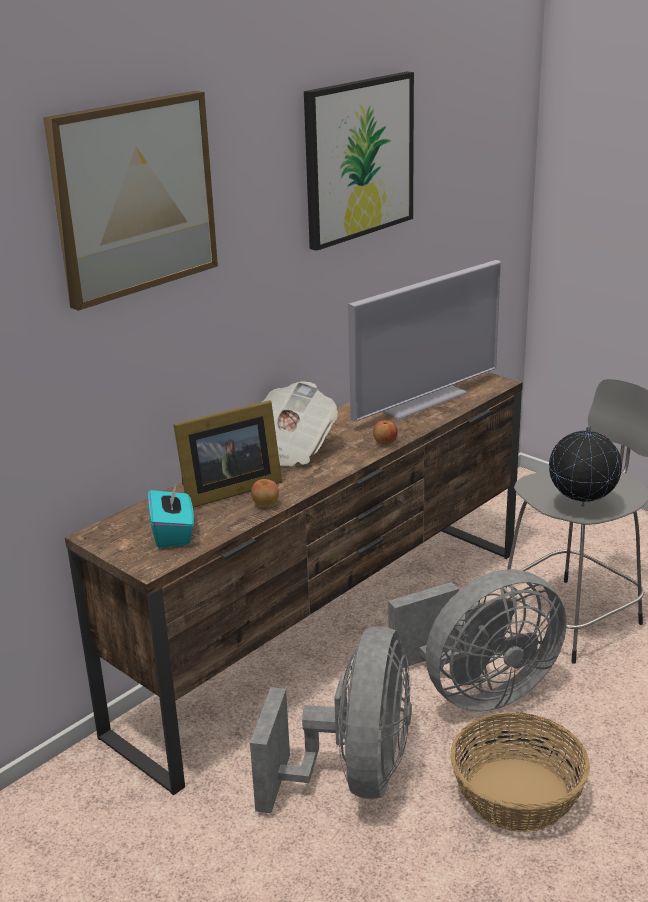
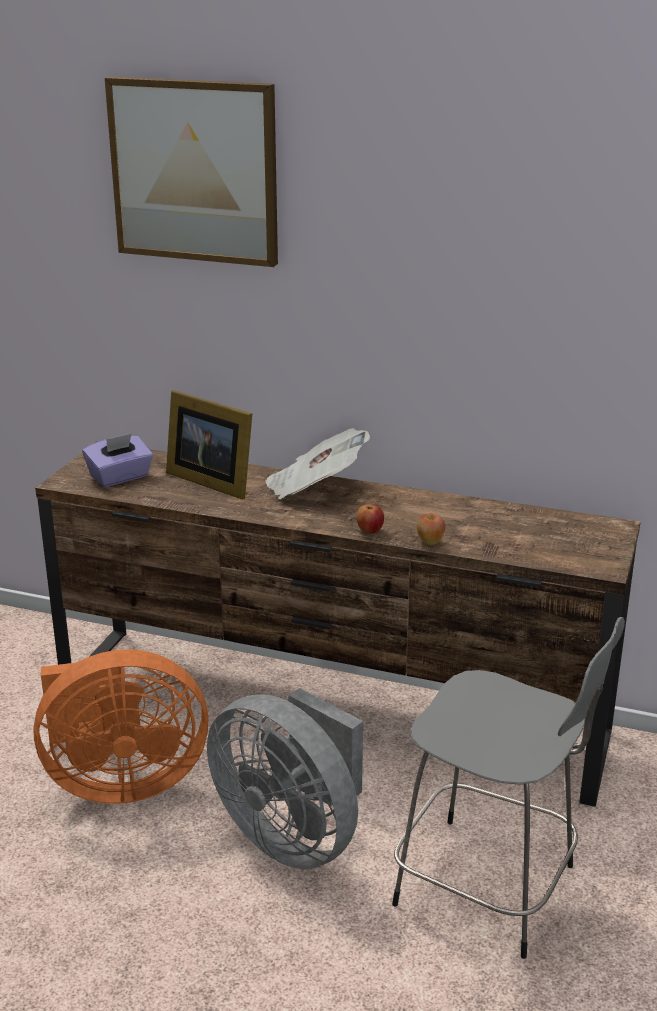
camera: 65 degrees right, 0 degrees up
(173, 534) = (120, 477): turquoise tissue box -> purple tissue box
(265, 505) = (193, 502): apple -> apple (429, 541)
(353, 777) = (121, 782): grey fan -> orange fan
(358, 159) = (512, 214): picture -> none
(422, 401) = (497, 531): television -> none
(516, 795) = (135, 900): basket -> none
(581, 506) = (452, 727): globe -> none

